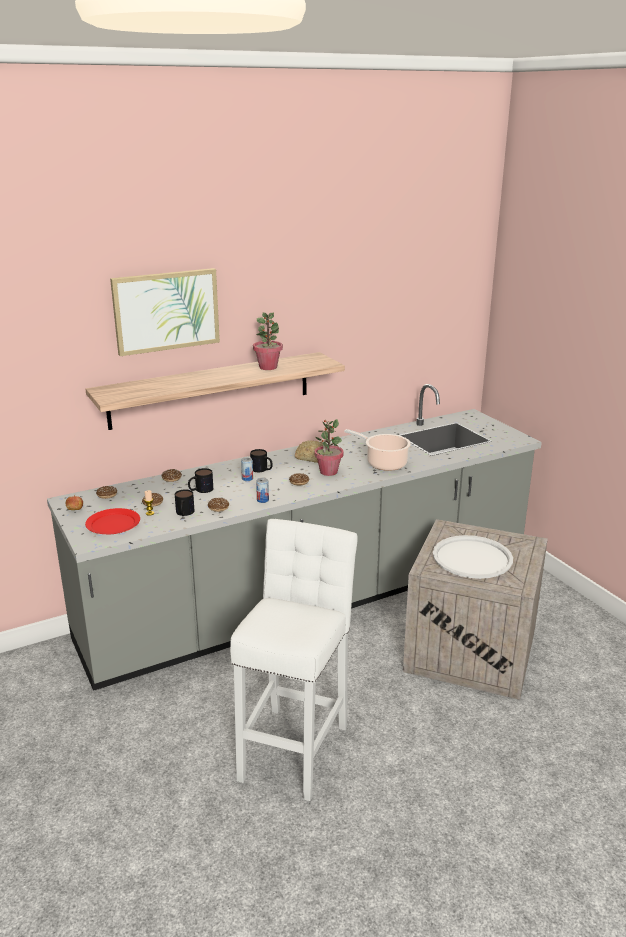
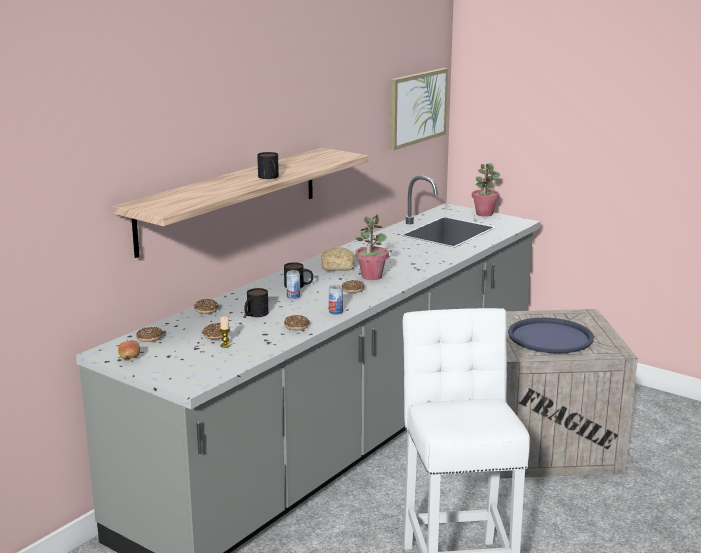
camera: 25 degrees left, 5 degrees down
(113, 524) = (195, 362): red plate -> none
(166, 311) = (190, 104): picture -> picture (417, 107)
(184, 513) = (265, 338): mug -> mug (270, 177)
(268, 367) = (292, 165): potted plant -> potted plant (484, 214)
(384, 463) = (417, 260): cooking pot -> none
(472, 558) = (550, 337): white tray -> blue tray

